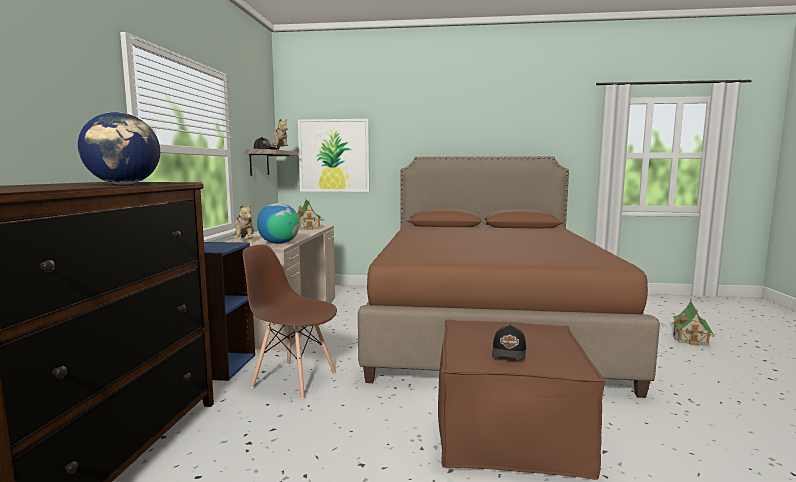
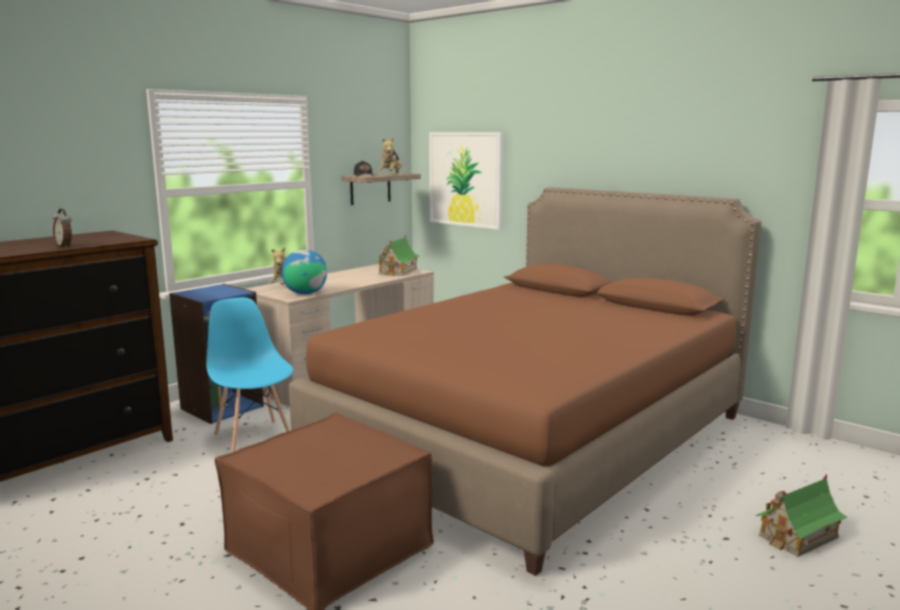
camera: 35 degrees right, 5 degrees up
(124, 184) = (65, 246): globe -> alarm clock
(294, 379) = (254, 438): brown chair -> blue chair
(509, 352) = (295, 459): black cap -> none

